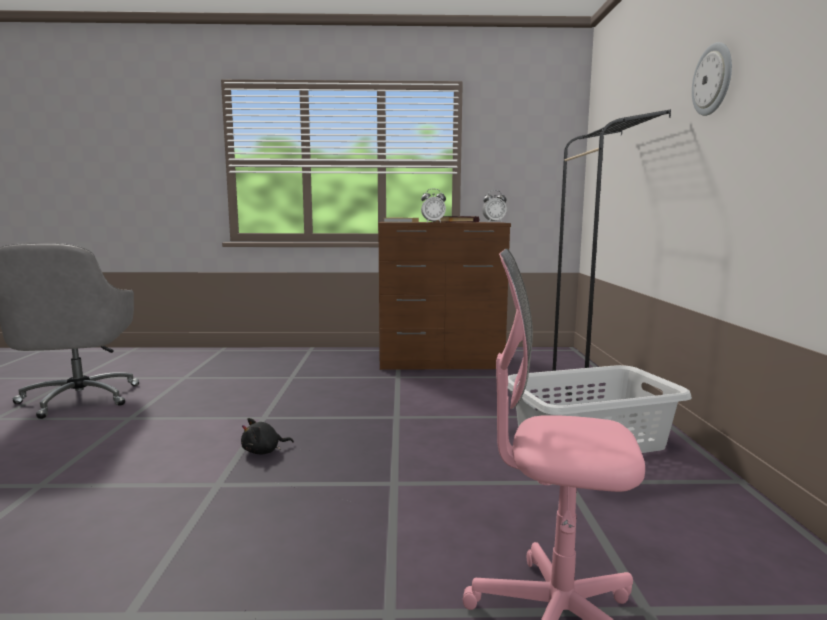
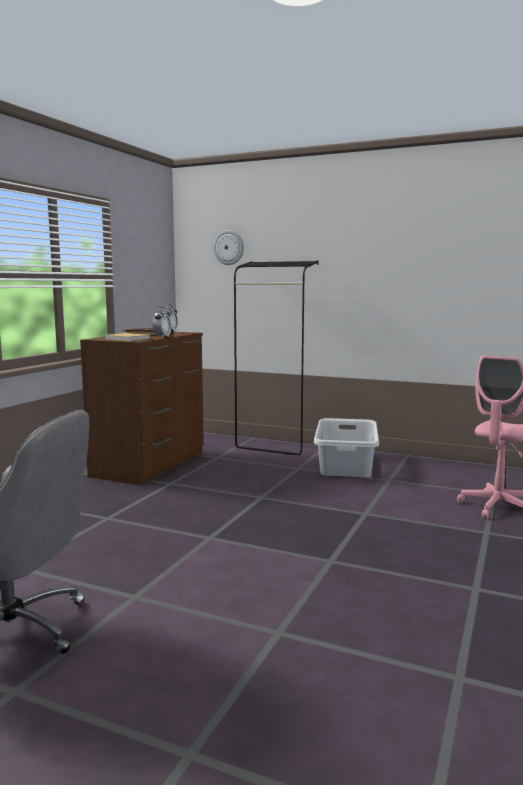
camera: 65 degrees left, 0 degrees up
(264, 451) = (285, 543): black plush toy -> none
(713, 79) = (351, 250): wall clock -> wall clock (229, 247)

